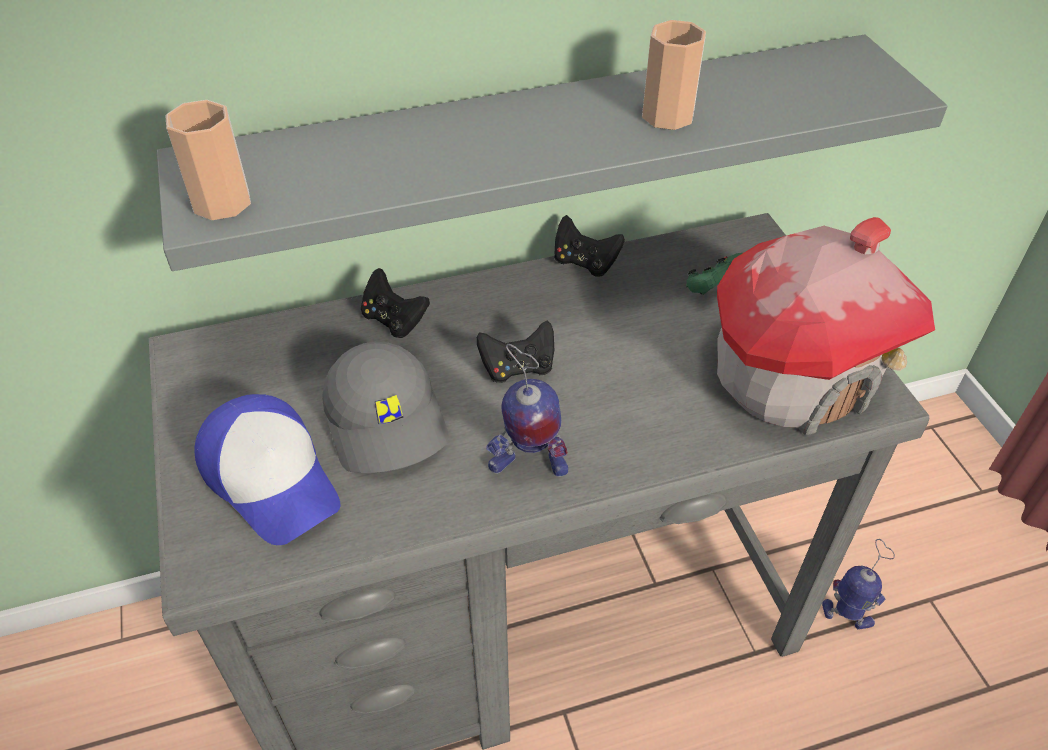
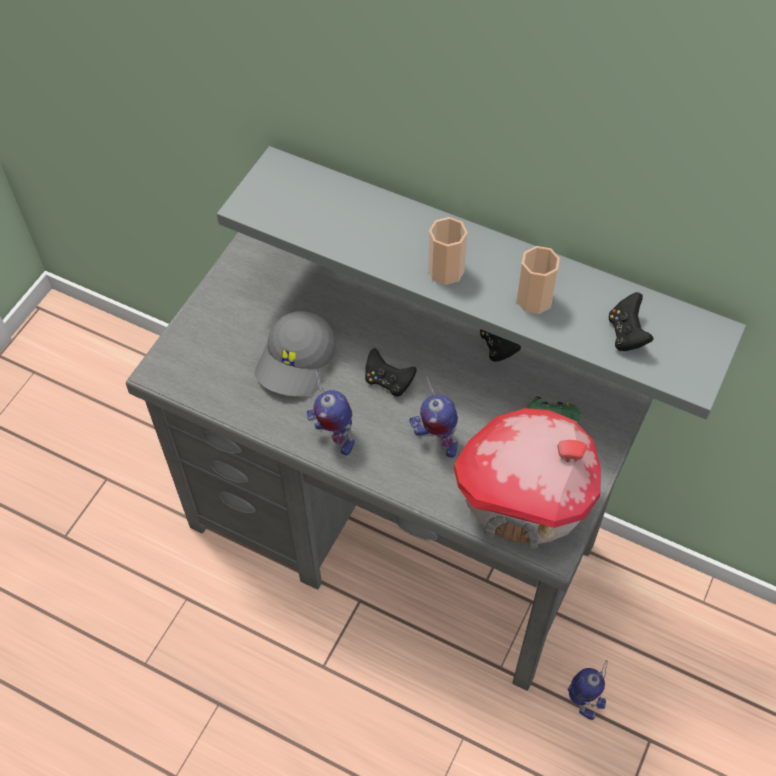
camera: 45 degrees right, 10 degrees up
(222, 202) = (263, 202): cup -> cup (446, 270)
(272, 478) = (221, 351): cap -> none
(394, 320) = (359, 306): black game controller -> black game controller (626, 334)
(640, 386) = (435, 440): none -> toy robot

